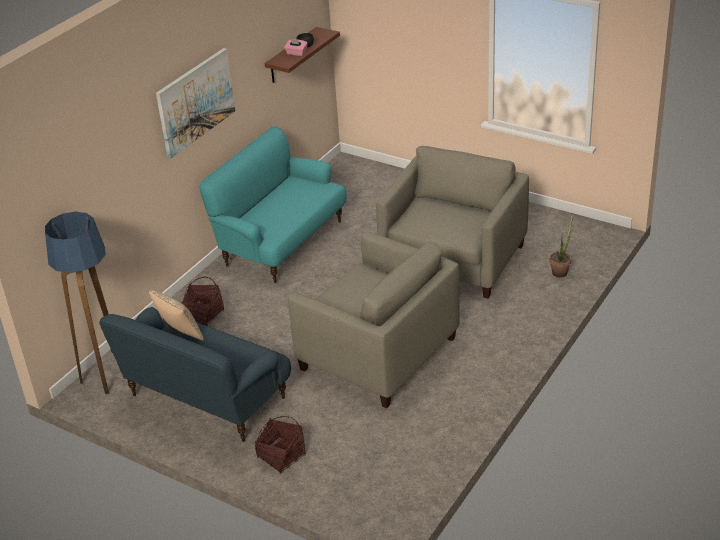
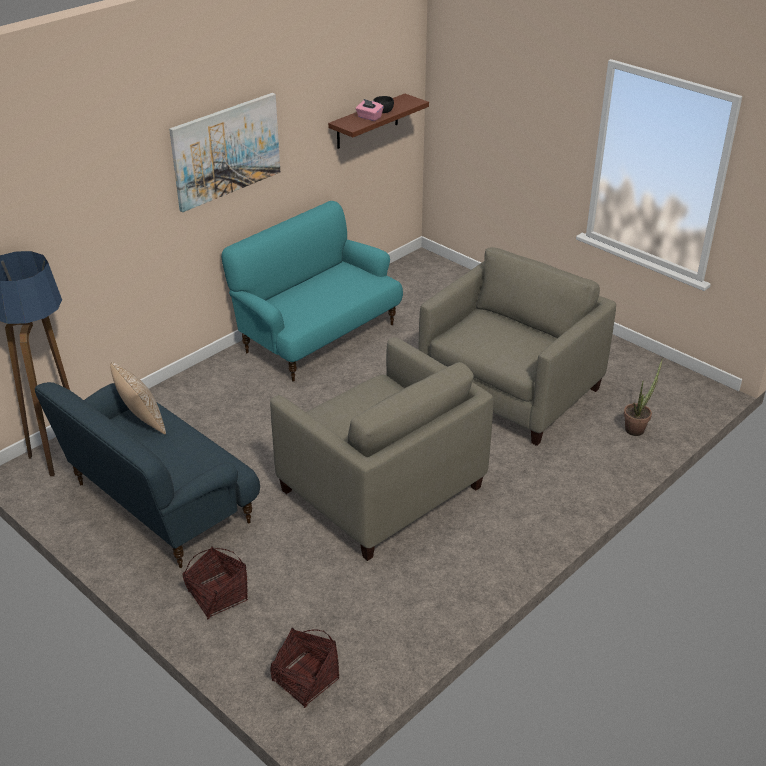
camera: 10 degrees right, 0 degrees up
(203, 315) = (198, 403): basket -> basket (305, 680)

